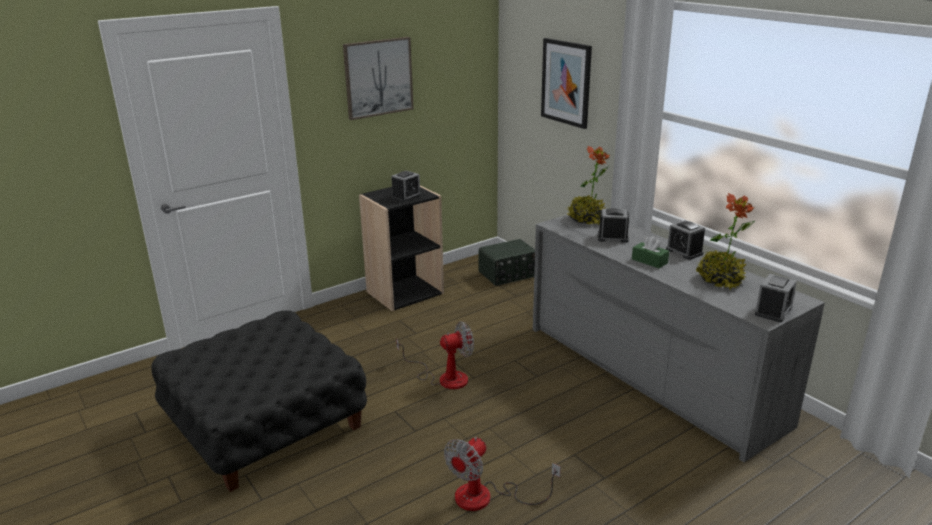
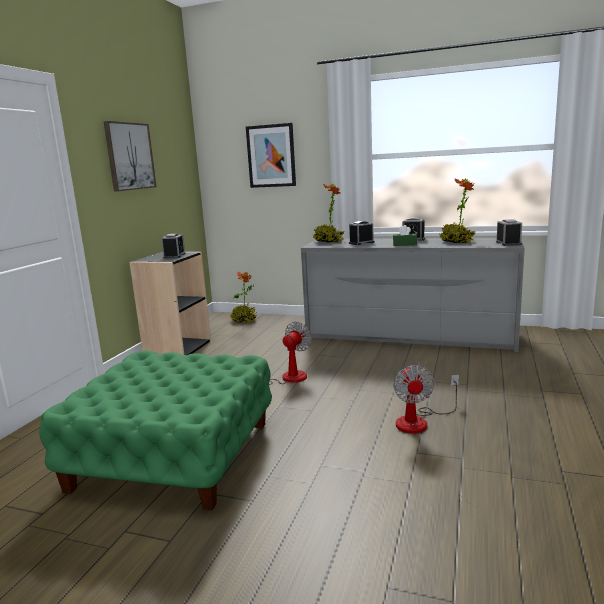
camera: 35 degrees left, 10 degrees down
(265, 423) = (174, 455): black ottoman -> green ottoman
(508, 274) = (244, 320): radio -> potted plant

